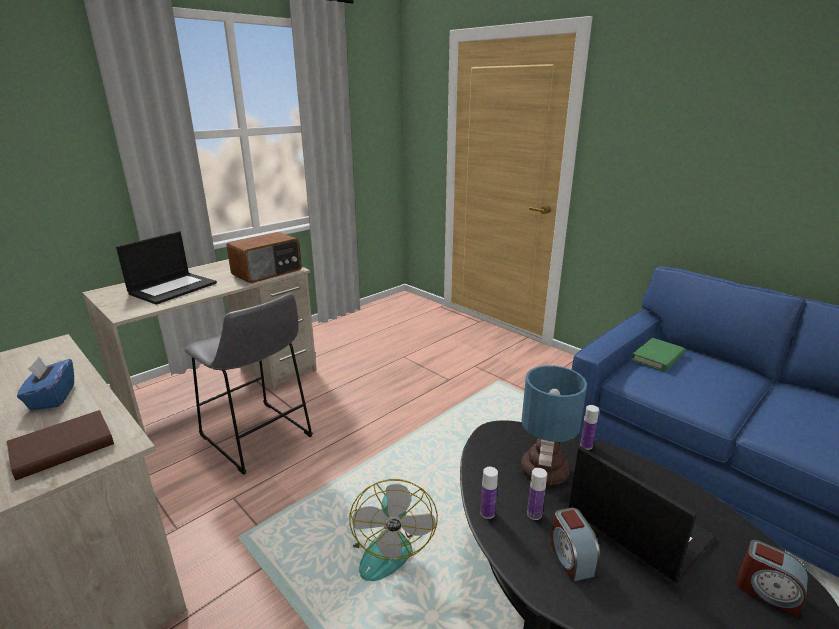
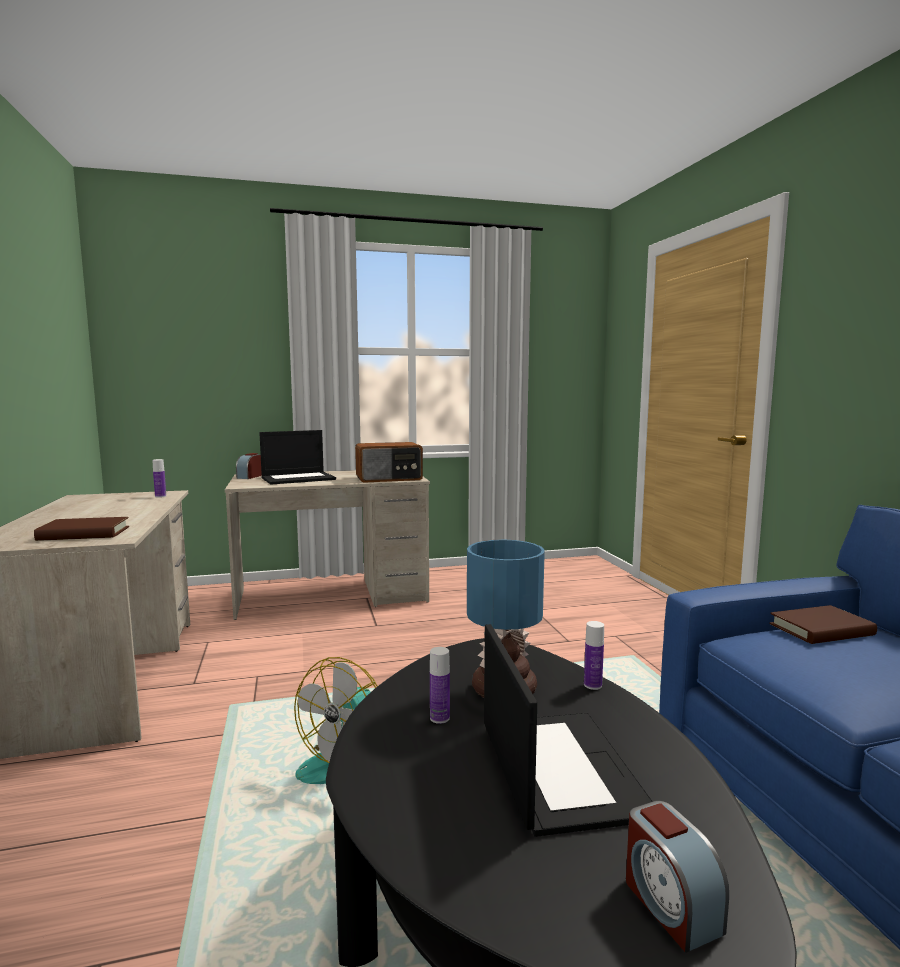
camera: 30 degrees right, 15 degrees down
(52, 397) = (122, 513): blue tissue box -> none
(258, 439) = (322, 640): grey stool -> none
(487, 513) = (390, 701): bottle -> bottle (160, 496)
(571, 558) = (429, 764): alarm clock -> alarm clock (249, 477)
(657, 357) = (821, 630): green book -> brown book

